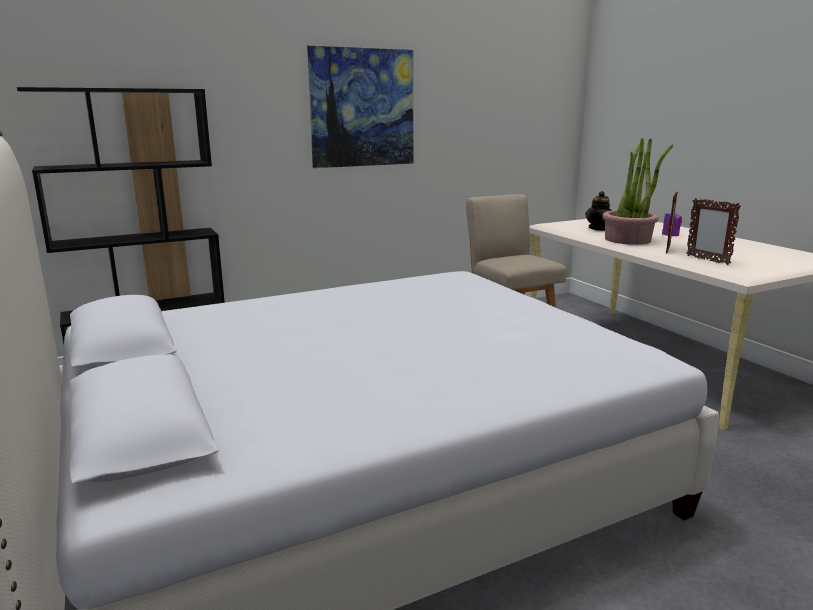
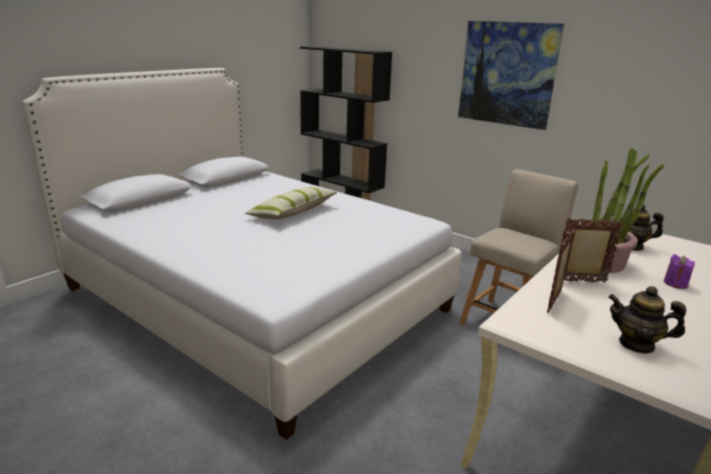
camera: 65 degrees right, 5 degrees up
(371, 320) = (293, 212): none -> pillow
(770, 257) = (636, 344): none -> teapot

